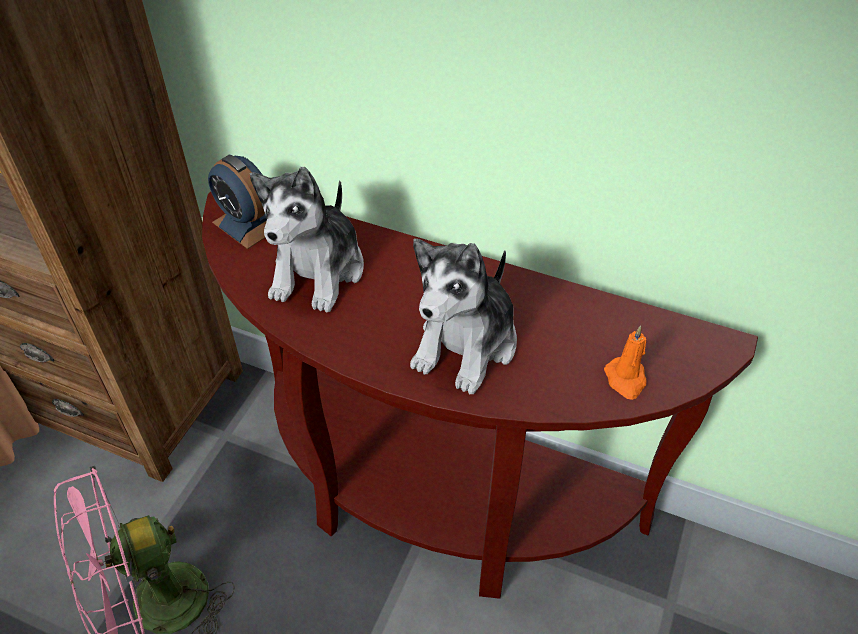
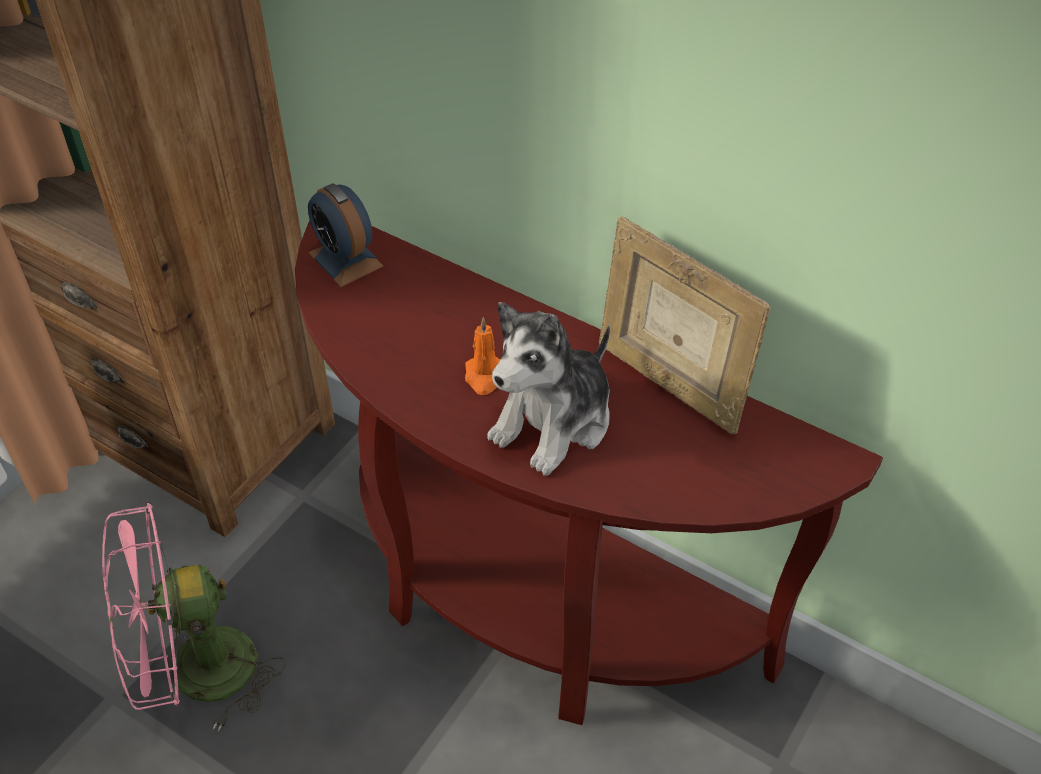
camera: 10 degrees right, 0 degrees up
(318, 271) = (412, 321): plush toy -> none
(559, 296) = (669, 383): none -> picture frame
(625, 379) = (718, 483): orange candle -> orange candle (485, 376)

